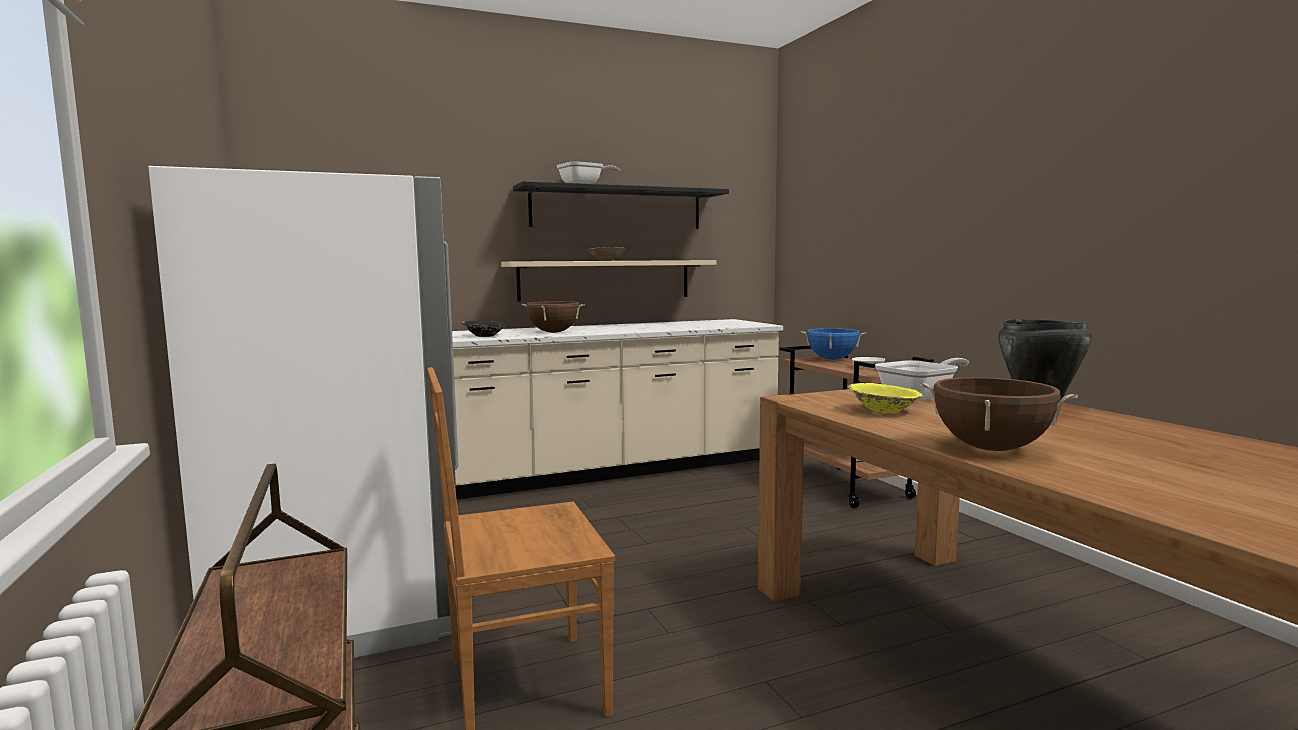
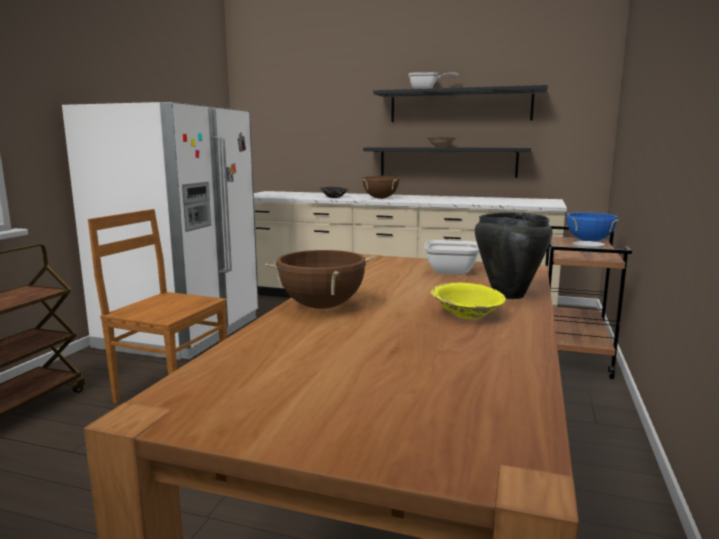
camera: 40 degrees right, 5 degrees up
(605, 280) = (447, 162): beige shelf -> black shelf
(883, 410) = (384, 275): yellow bowl -> yellow bowl (467, 315)

